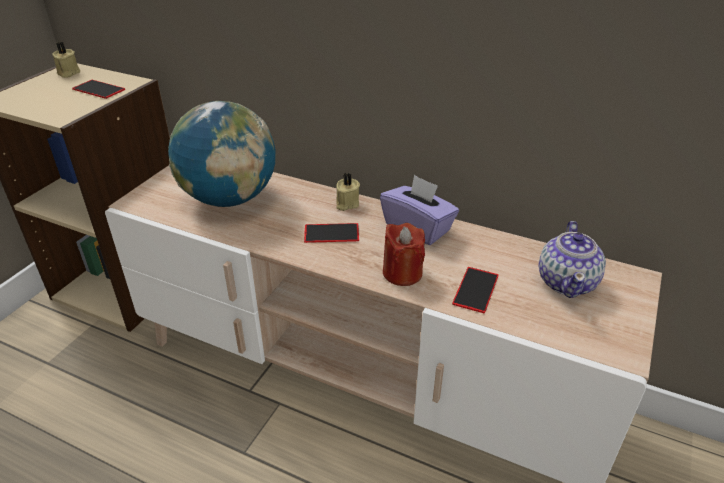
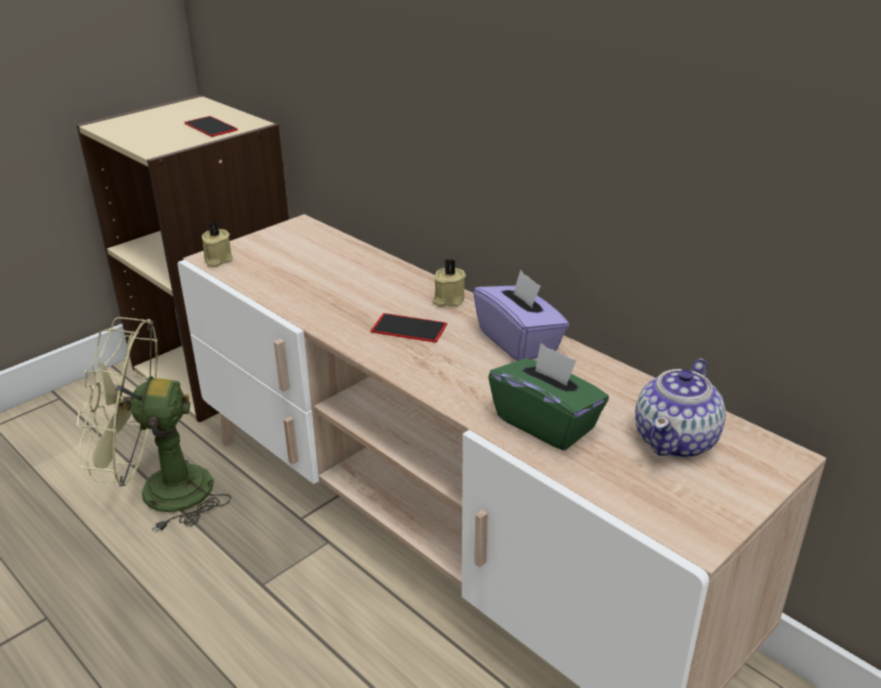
camera: 20 degrees right, 5 degrees down
(68, 73) = (191, 107): beige candle -> beige candle (217, 260)
(123, 399) = (159, 492): none -> green fan
(229, 199) = (315, 271): globe -> none
(402, 273) = (465, 387): red candle -> none
(475, 289) = (546, 423): phone -> green tissue box

